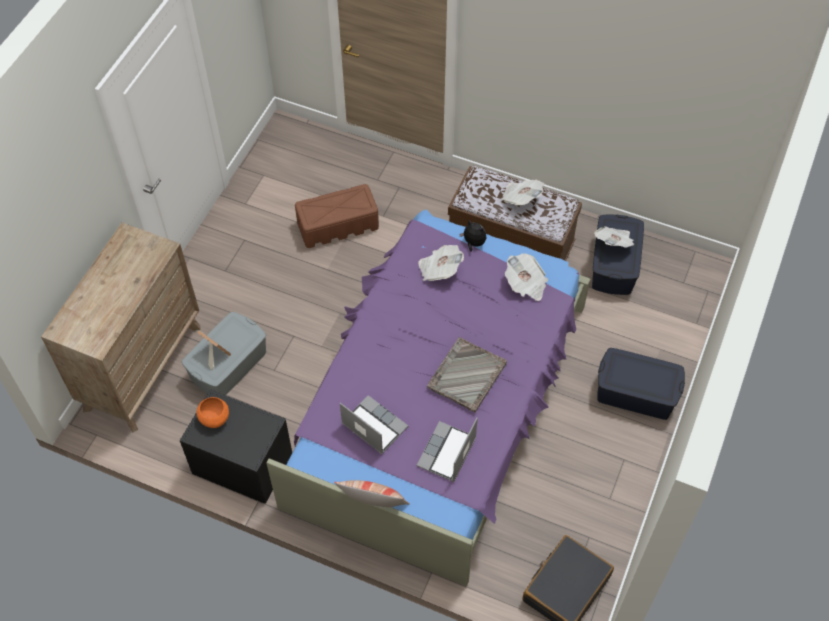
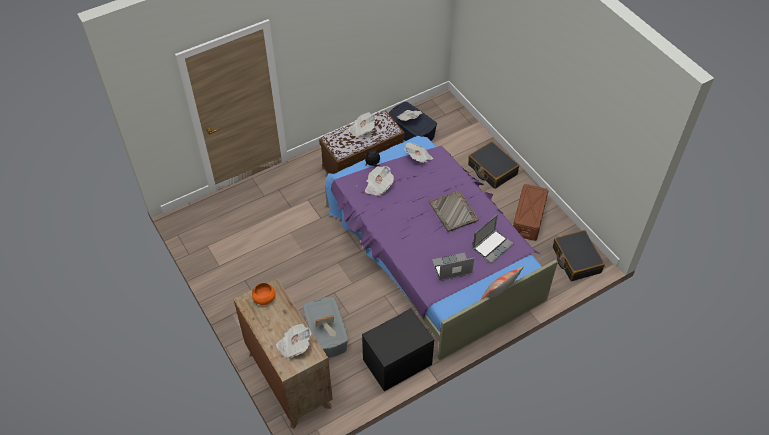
camera: 55 degrees left, 5 degrees down
(95, 318) = (294, 346): none -> newspaper
(214, 418) = (383, 342): orange bowl -> orange bowl (264, 299)
(337, 225) = (277, 231): brown storage box -> brown storage box (528, 219)
(447, 453) = (492, 246): laptop -> laptop turned 105 degrees counterclockwise
(636, 394) = (492, 170): blue storage box -> black suitcase

